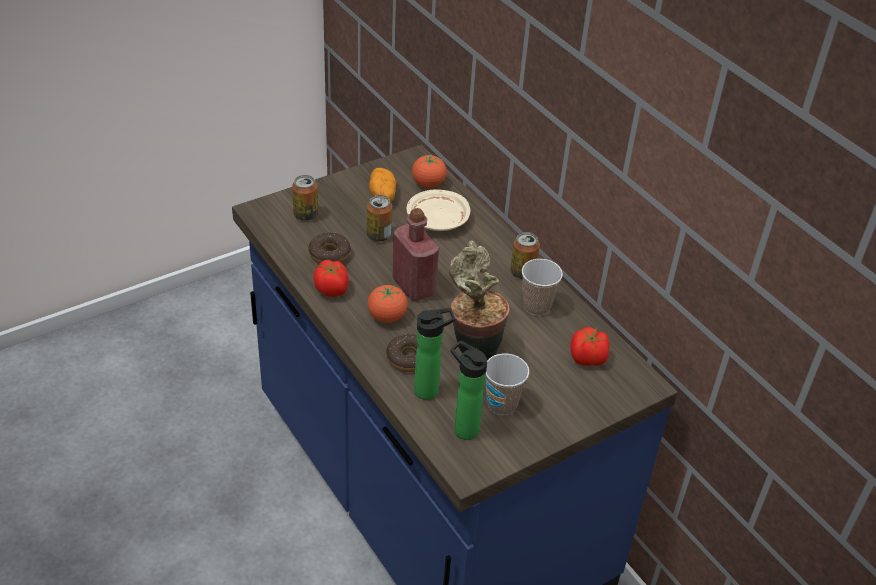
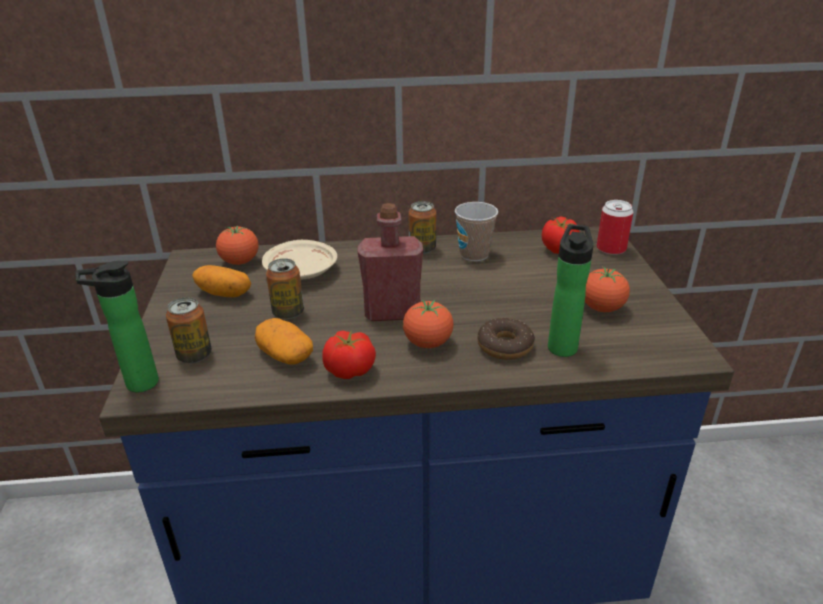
camera: 60 degrees left, 10 degrees down
(329, 254) = (285, 356): donut -> potato
(463, 428) = (628, 340): bottle -> bottle (137, 384)
(473, 346) = (509, 302): potted plant -> none
(502, 404) = (602, 308): cup -> tomato
(618, 394) = (611, 249): none -> can

